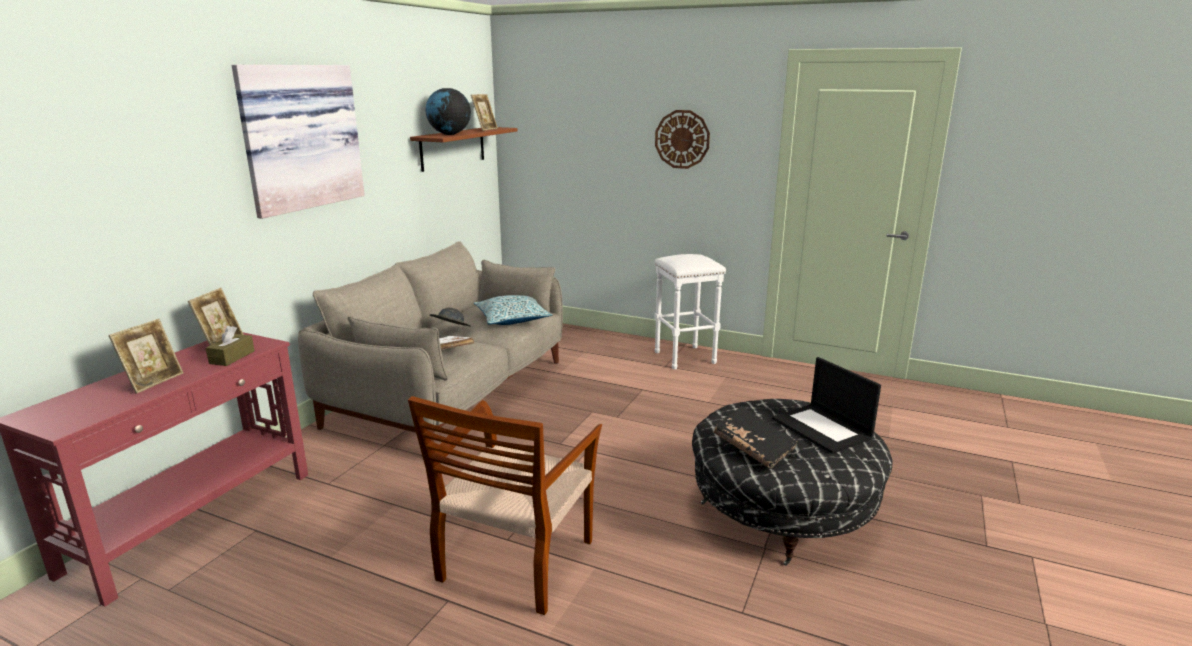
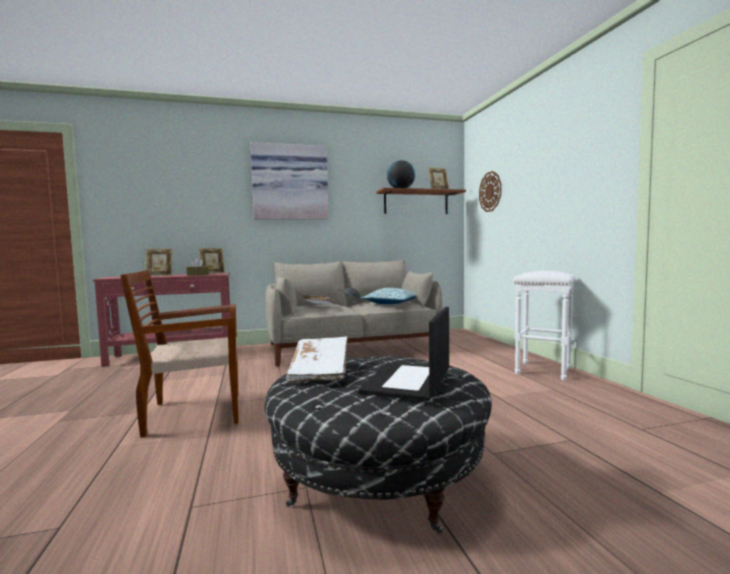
camera: 50 degrees right, 15 degrees down
(682, 139) = (560, 171): wall clock -> wall clock (490, 191)
(754, 448) = (320, 371): black book -> white book

